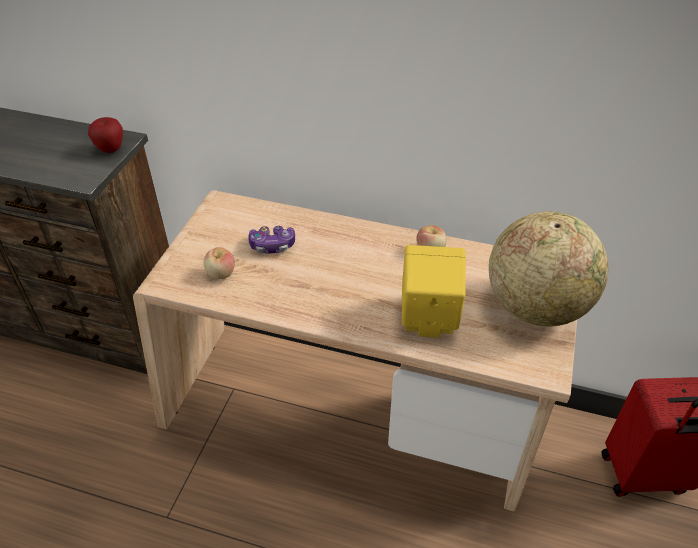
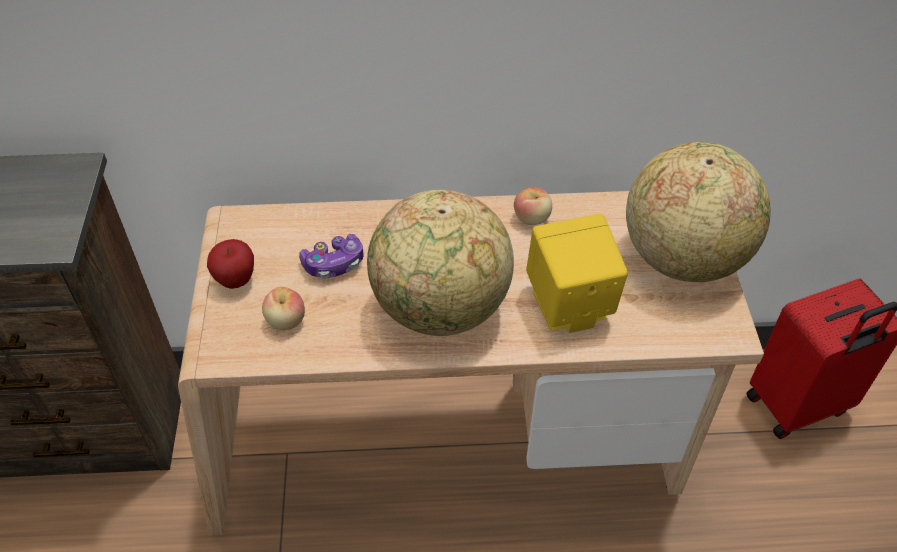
camera: 20 degrees left, 5 degrees up
(110, 149) = (65, 188): apple -> apple (236, 280)
(331, 294) = (441, 309): none -> globe

